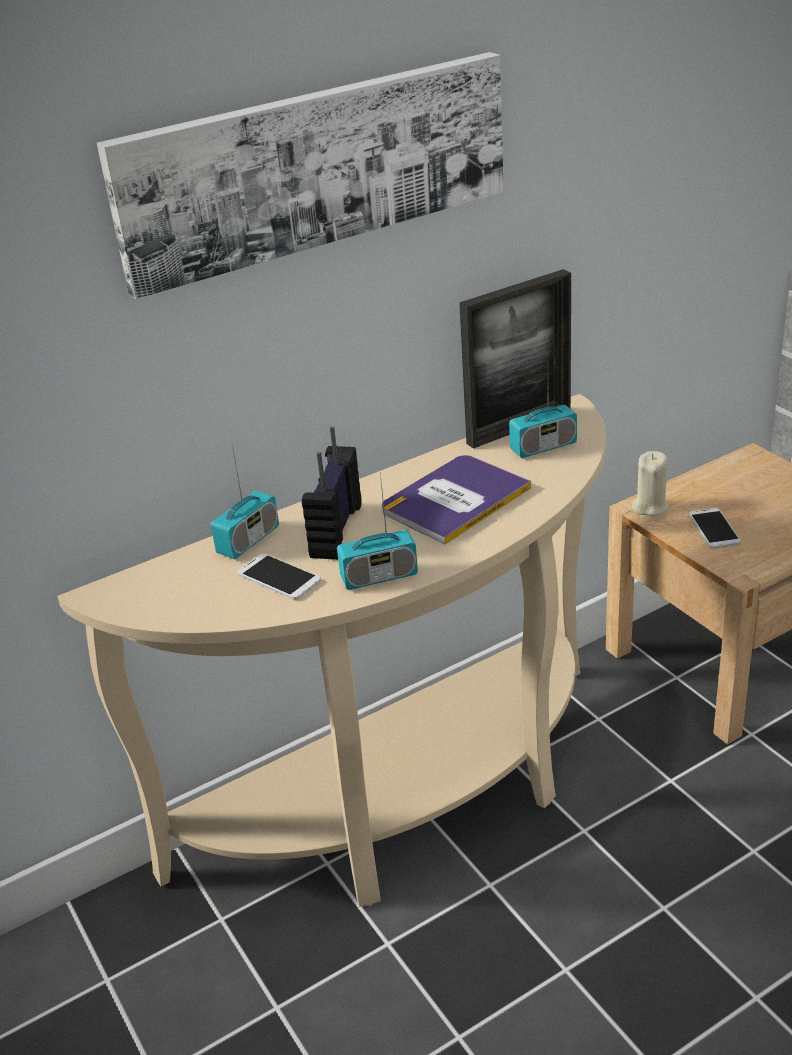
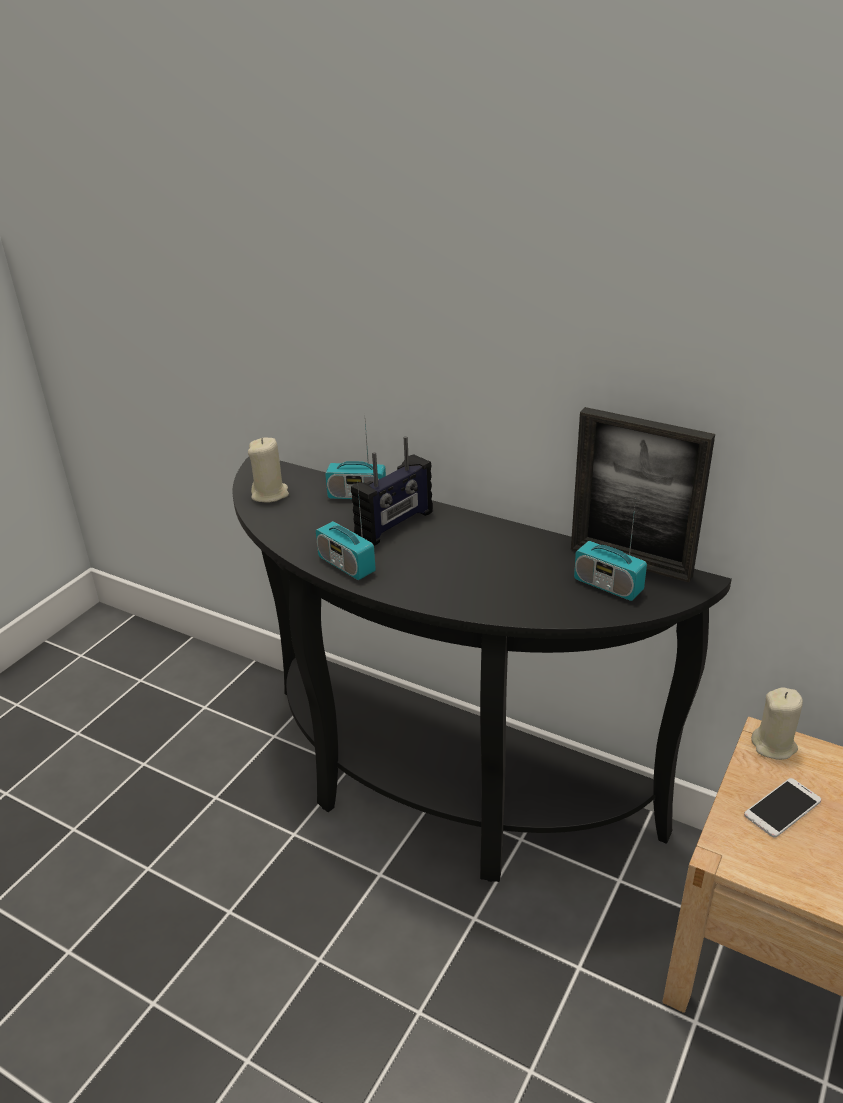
camera: 60 degrees right, 0 degrees up
(176, 600) = (270, 494): none -> beige candle
(279, 577) = (319, 523): phone -> none
(315, 167) = (483, 223): picture -> none
(335, 530) = (395, 525): radio -> radio turned 150 degrees clockwise
(414, 803) = (436, 792): beige console table -> black console table
(455, 500) = (480, 565): book -> none

